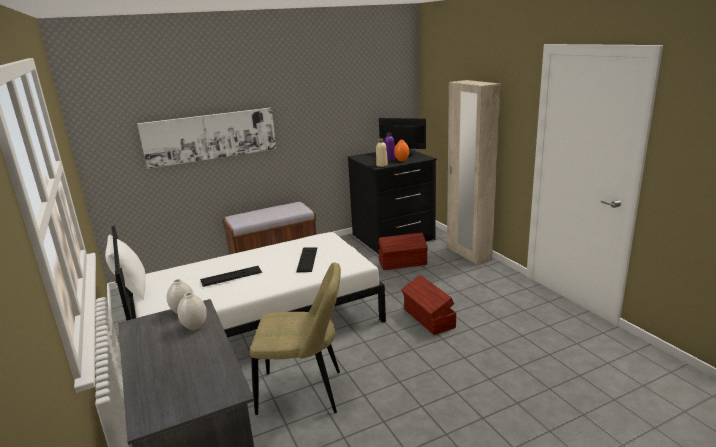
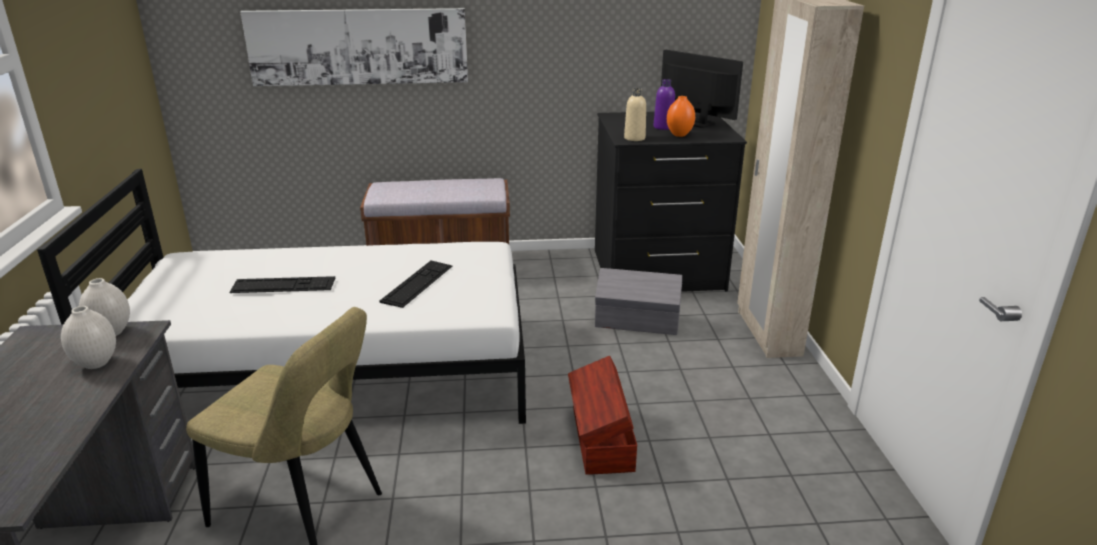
camera: 20 degrees right, 5 degrees up
(131, 290) = (142, 274): white pillow -> none
(403, 263) = (638, 322): brown storage box -> grey storage box

